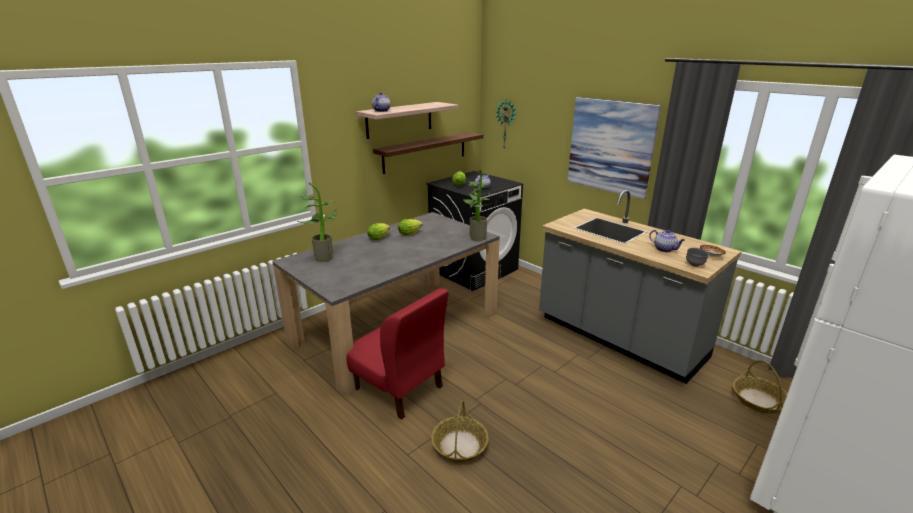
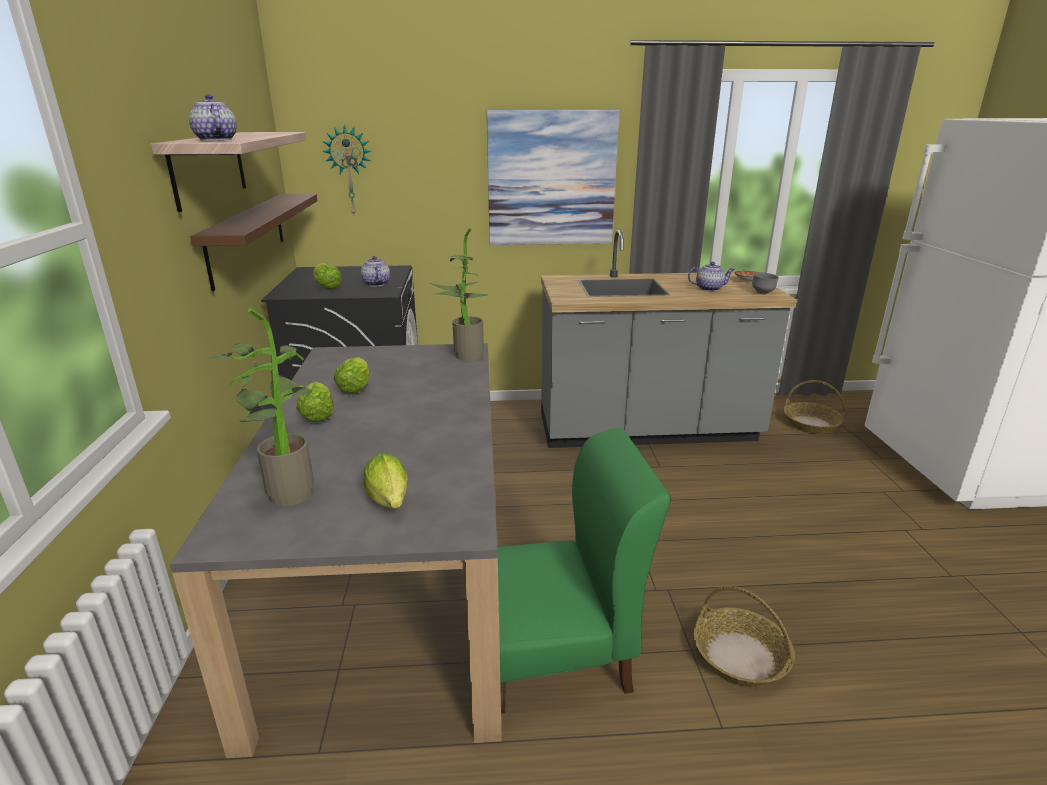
camera: 50 degrees left, 0 degrees up
(337, 274) = (390, 503): none -> lettuce
(398, 388) = (552, 655): red chair -> green chair

